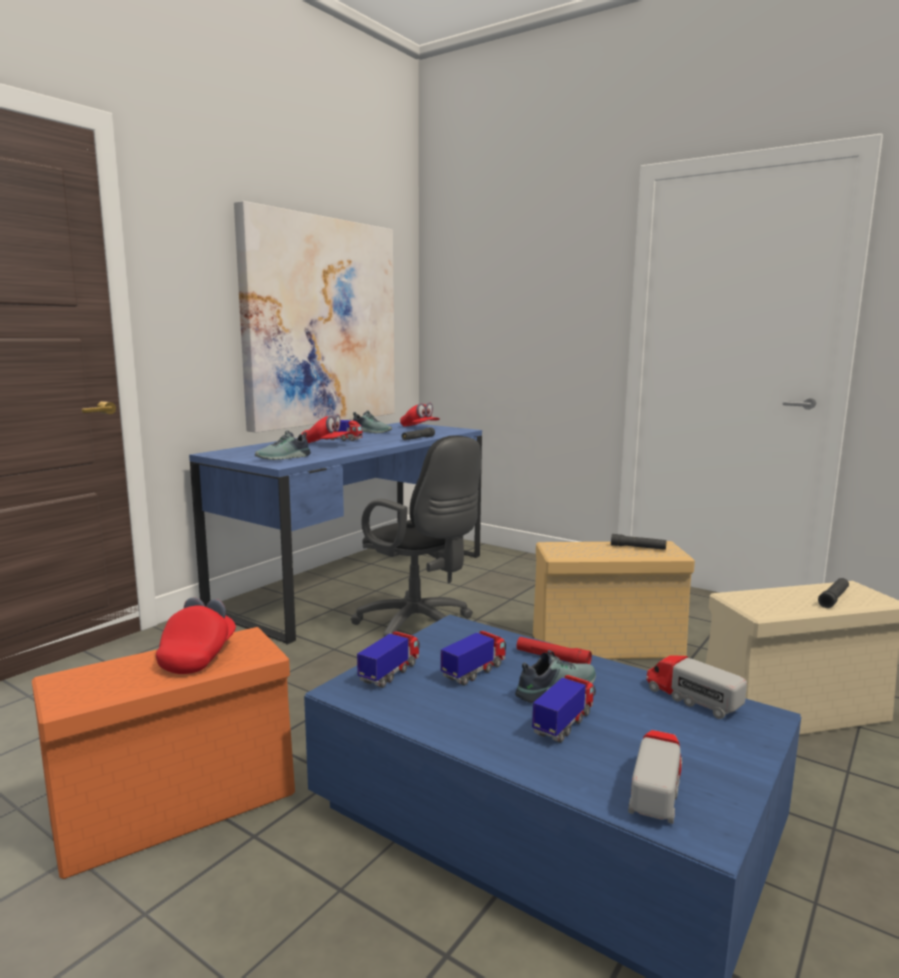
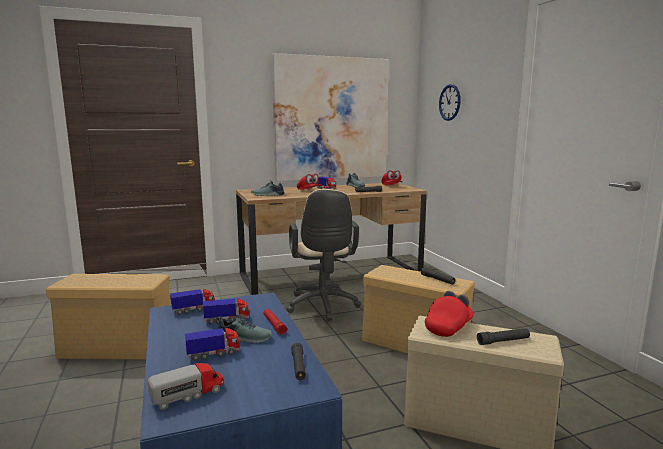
camera: 35 degrees right, 0 degrees up
(173, 810) = (115, 349): orange storage box -> beige storage box
(198, 656) = (126, 280): red cap -> red cap (448, 327)
(357, 581) = (330, 275): blue desk -> brown desk
(420, 629) = (322, 307): black office chair -> beige office chair
(495, 301) = (449, 102): none -> wall clock
(691, 698) = (298, 366): toy truck -> black flashlight

